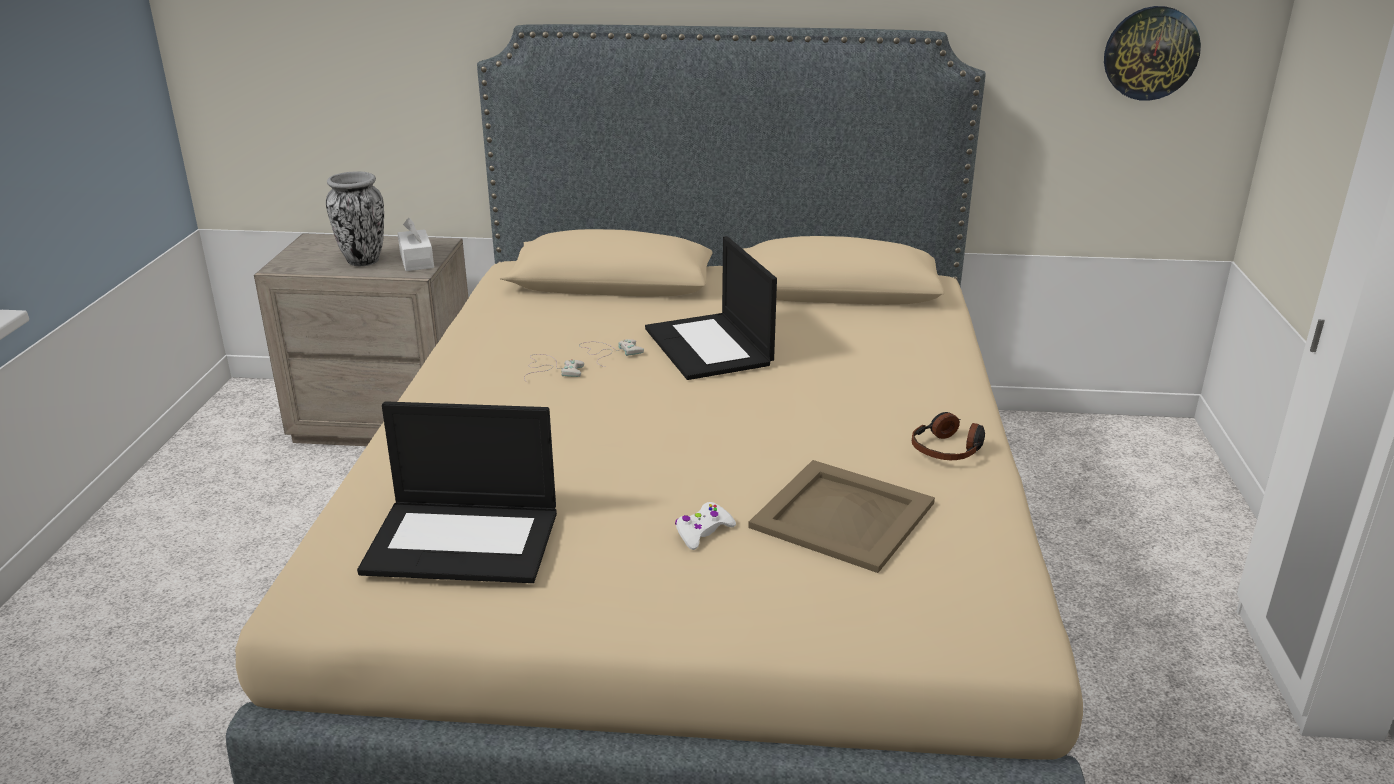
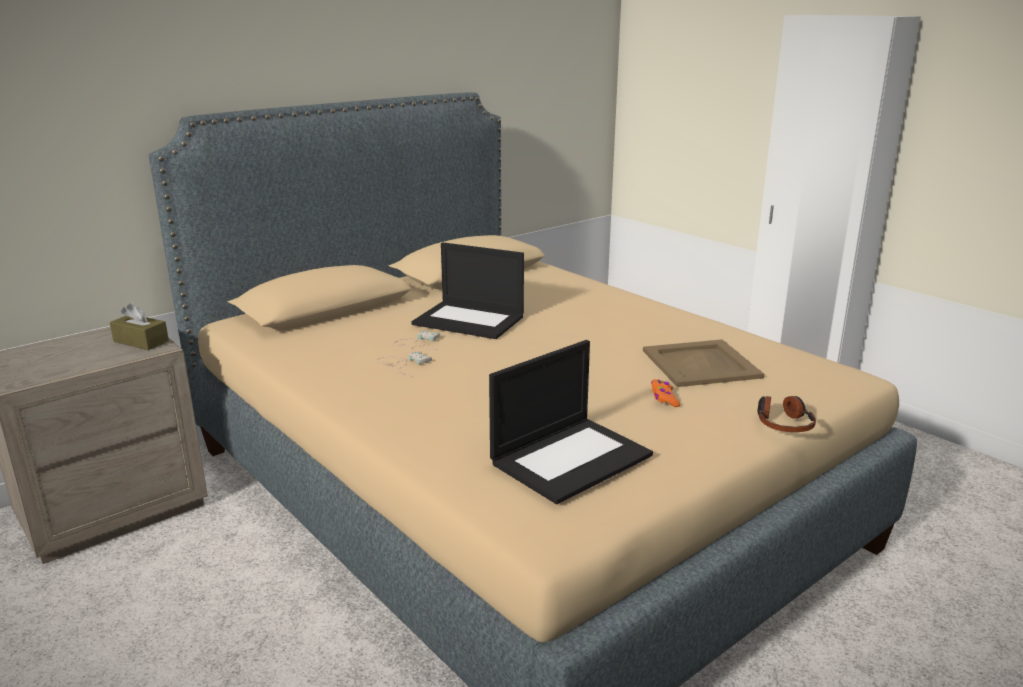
camera: 45 degrees left, 5 degrees down
(362, 261) = (88, 356): vase -> none
(416, 260) = (141, 341): white tissue box -> brown tissue box
(703, 532) = (664, 398): white game controller -> orange game controller
(948, 449) = (678, 321): headphones -> headphones (783, 423)
(1150, 53) = (565, 96): wall clock -> none

